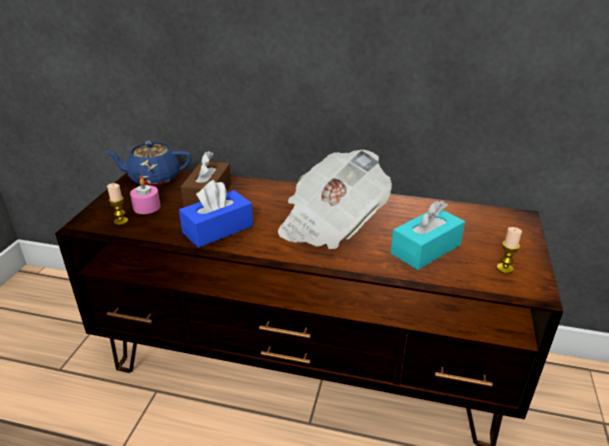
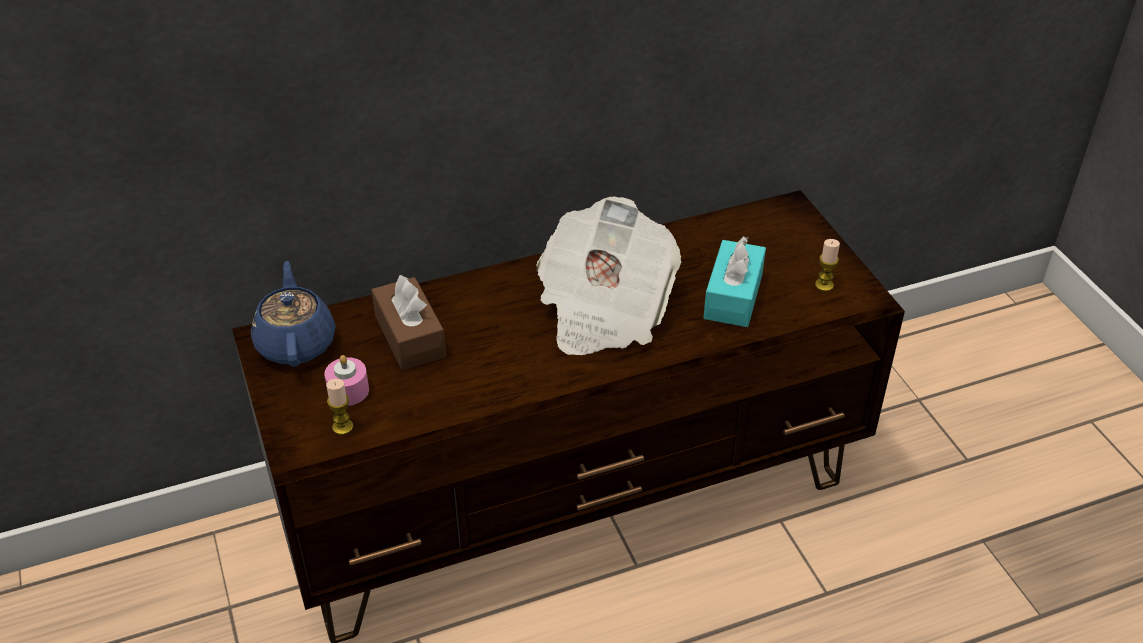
camera: 35 degrees left, 10 degrees up
(153, 178) = (296, 343): blue teapot -> blue teapot turned 120 degrees clockwise
(218, 229) = (482, 379): blue tissue box -> none

